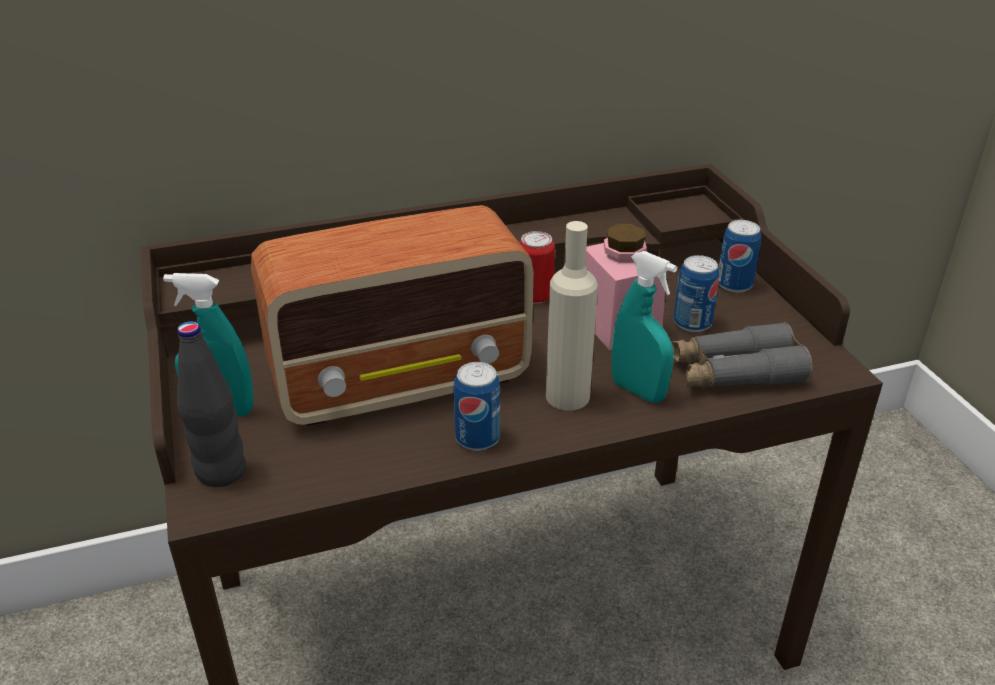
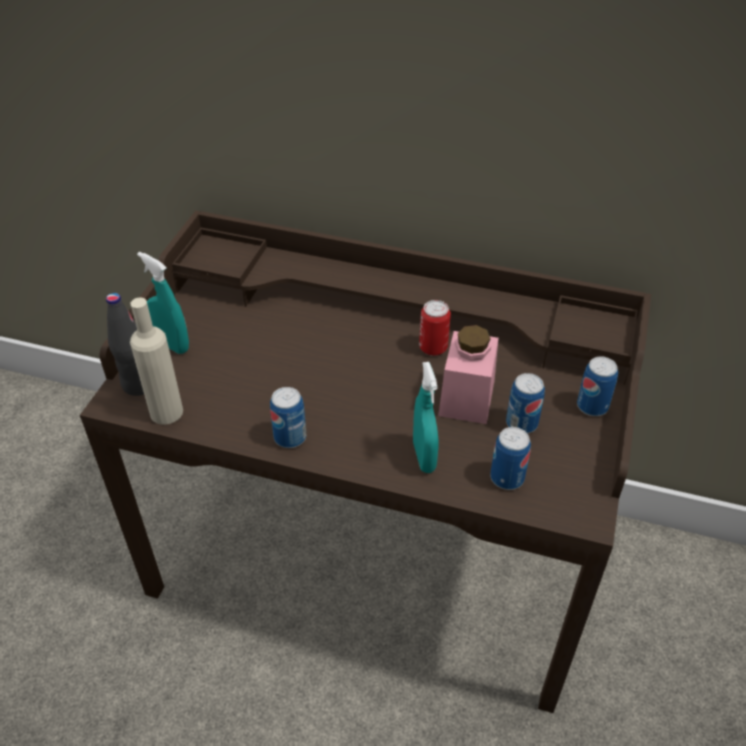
camera: 35 degrees right, 10 degrees up
(403, 380) = (287, 373): radio -> none
(567, 396) = (374, 437): beige bottle -> beige bottle (166, 412)
(734, 372) = (507, 478): grey binoculars -> can

